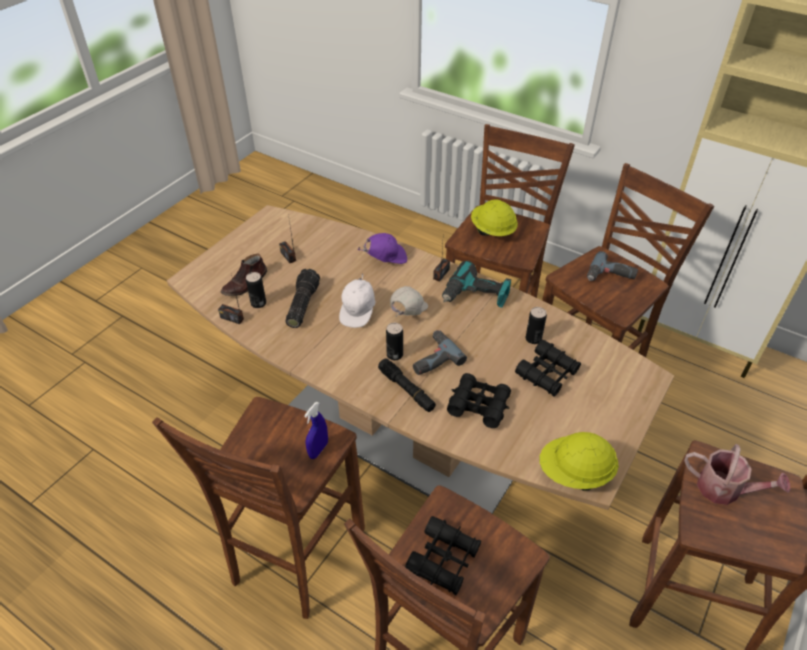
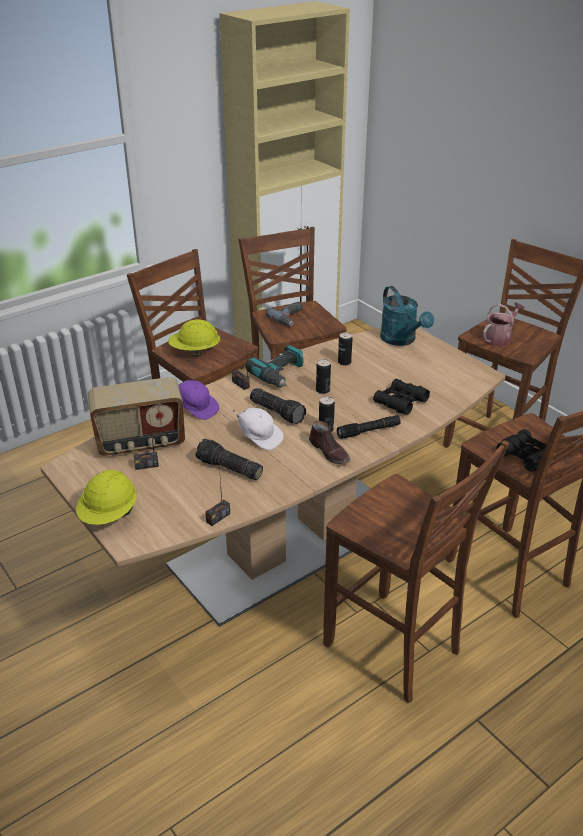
camera: 70 degrees left, 10 degrees down
(245, 284) = (169, 501): brown shoe -> brown shoe (330, 452)
(258, 303) = (207, 496): can -> can (323, 390)
(318, 243) = (140, 443): none -> radio
(318, 450) = (406, 496): blue spray bottle -> none
(385, 258) = (197, 408): purple cap -> purple cap turned 120 degrees clockwise
(407, 312) = (278, 412): white cap -> flashlight
(432, 357) = (339, 411): power drill -> none
(547, 373) = (382, 366): black binoculars -> none
(575, 473) = (476, 380): yellow hard hat -> yellow hard hat (109, 515)
(620, 379) = (402, 340): none -> turquoise watering can

